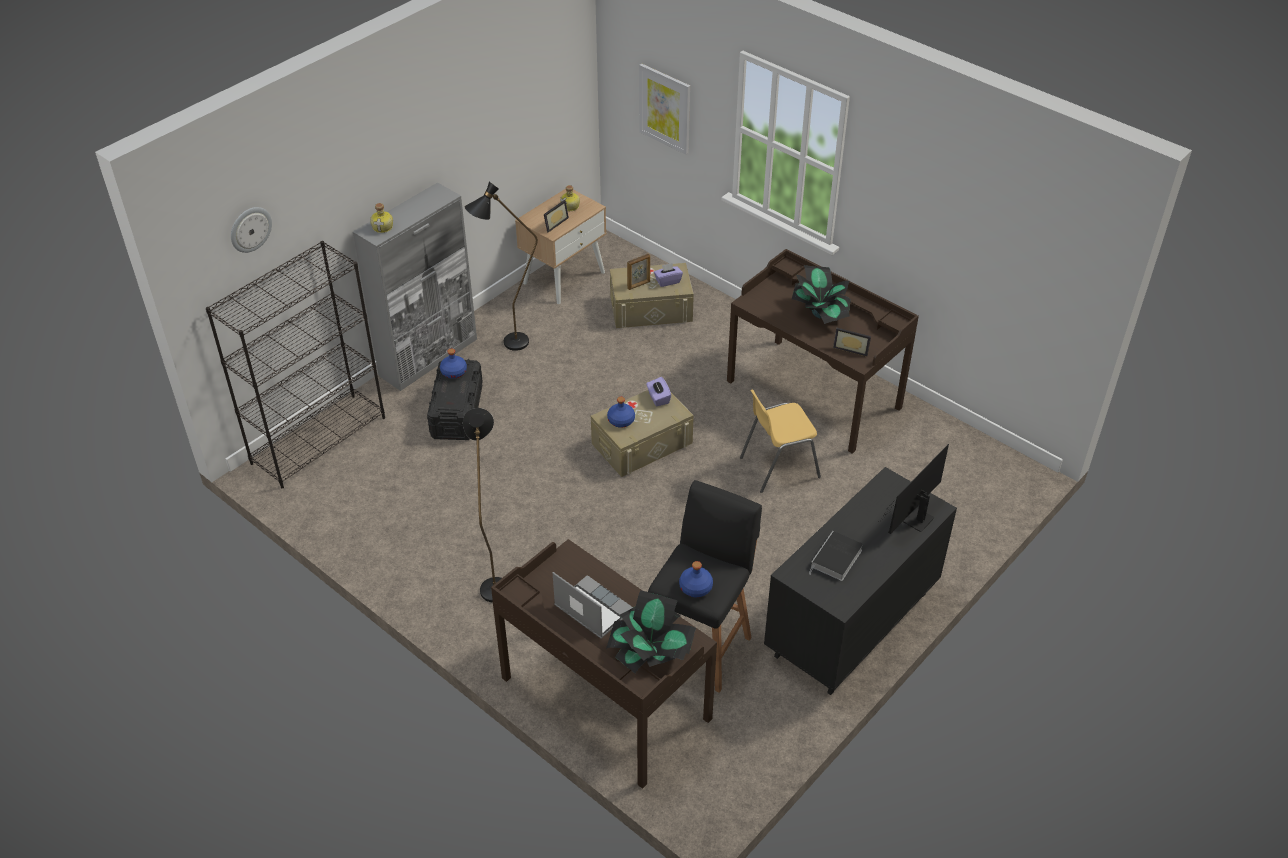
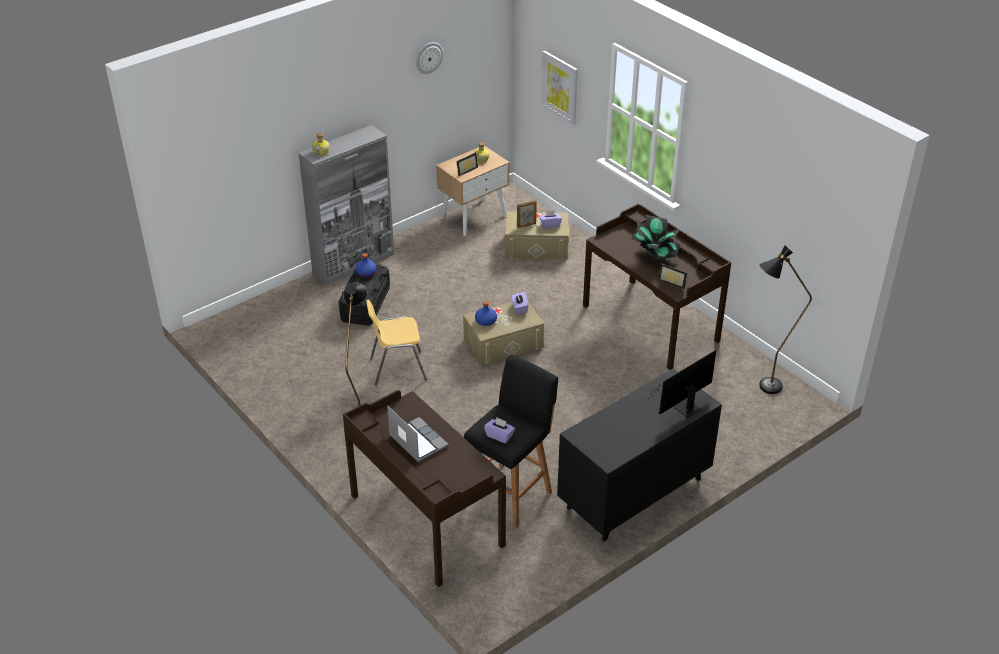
camera: 10 degrees right, 5 degrees down
(250, 229) = (216, 138): wall clock -> wall clock (428, 57)
(319, 439) = (256, 312): black bookcase -> none
(507, 346) = (416, 261): black floor lamp -> black floor lamp (763, 388)
(650, 655) = (452, 478): potted plant -> none
(695, 587) = (499, 436): blue bottle -> purple tissue box
(778, 467) = (607, 372): yellow chair -> yellow chair (397, 368)
(836, 559) = (614, 429): book -> none

